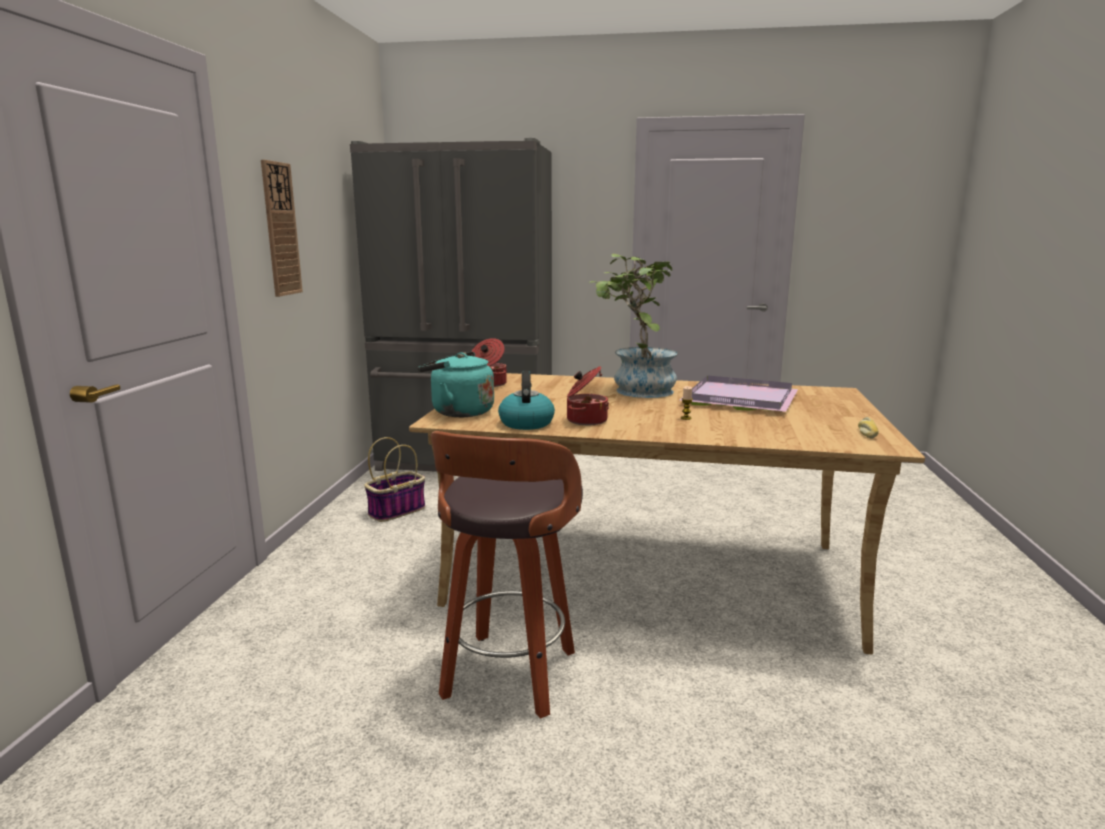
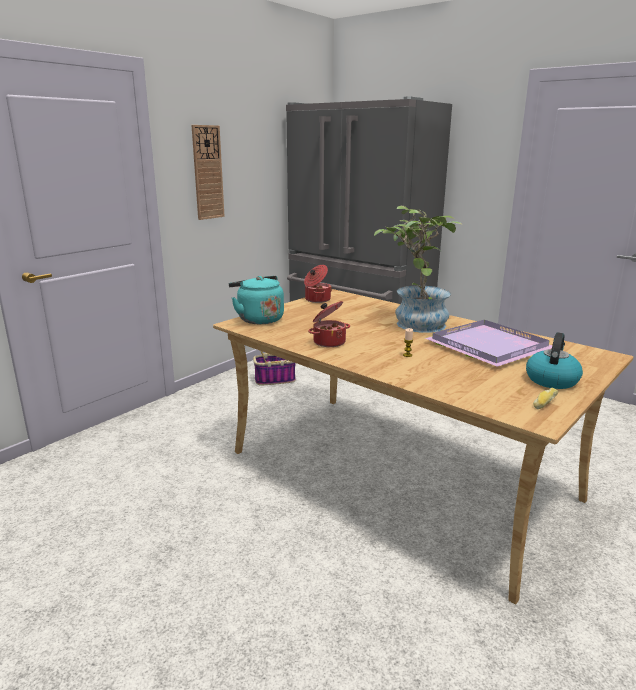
camera: 30 degrees right, 5 degrees up
(508, 677) = (228, 514): stool -> none
(526, 423) = (285, 336): kettle -> kettle (551, 380)

